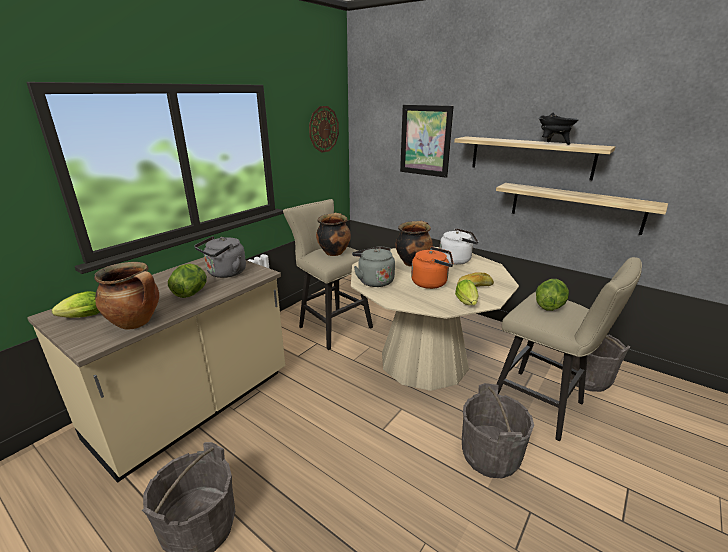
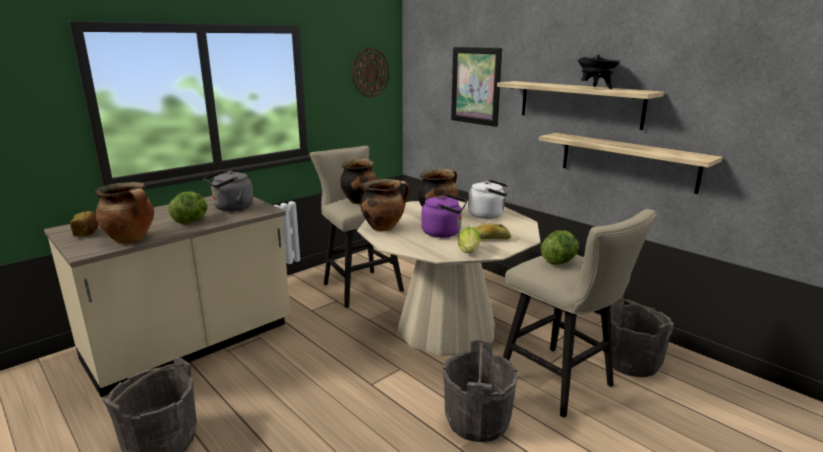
camera: 10 degrees right, 5 degrees down
(81, 317) = (87, 232): lettuce -> bread
(374, 281) = (384, 227): grey kettle -> cooking pot
(431, 283) = (444, 233): orange kettle -> purple kettle

